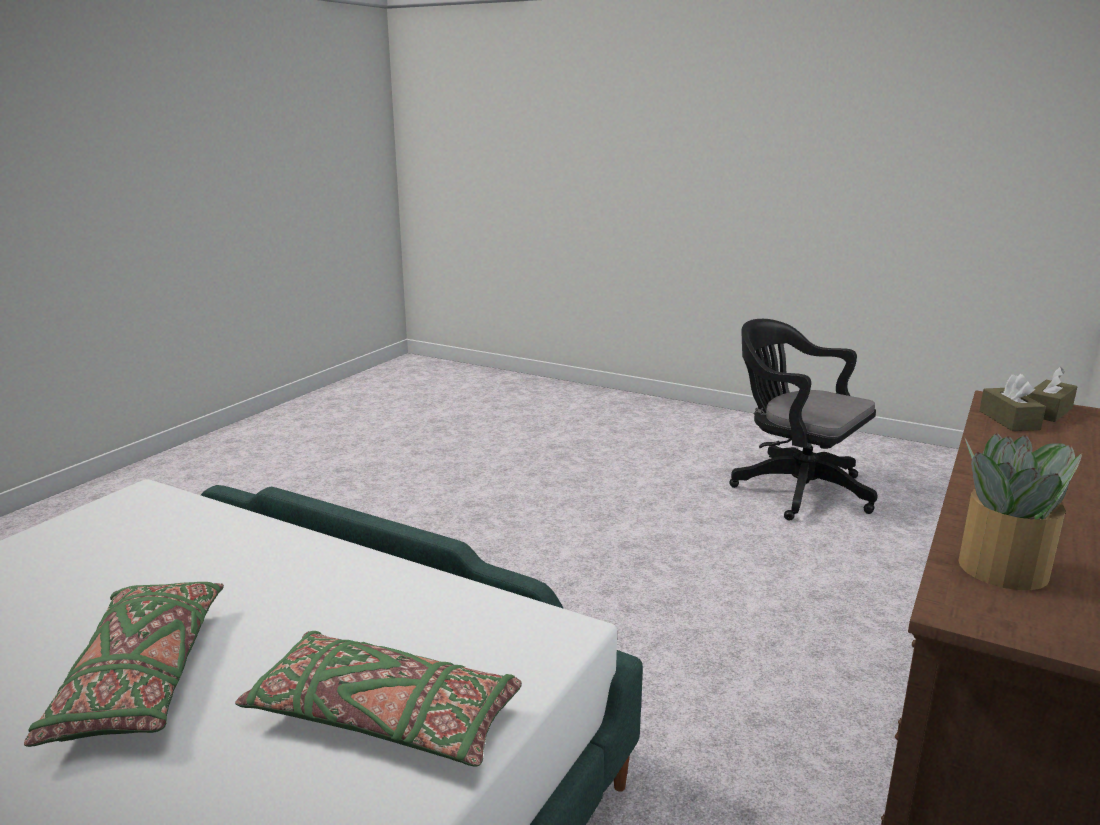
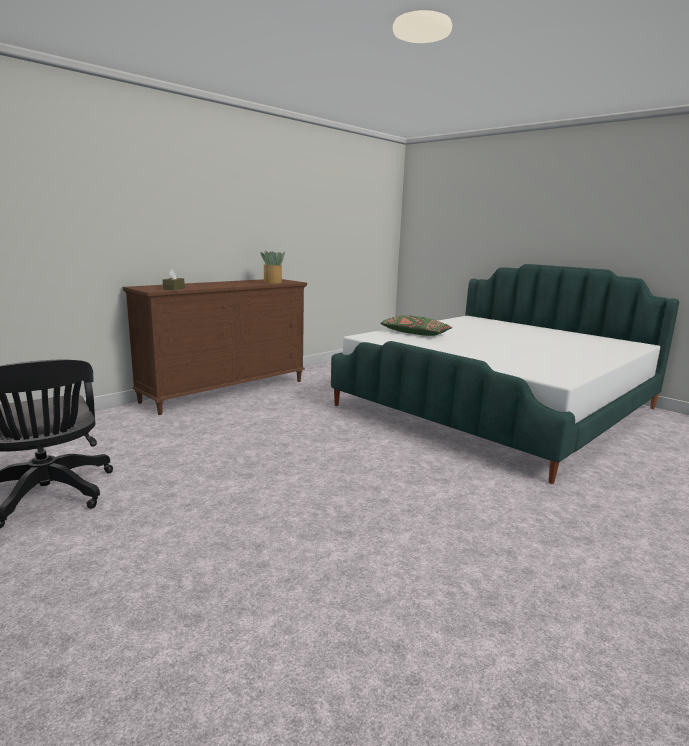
camera: 165 degrees left, 5 degrees down
(141, 678) = (486, 342): green pillow -> none
(1047, 411) = (150, 288): brown tissue box -> none

